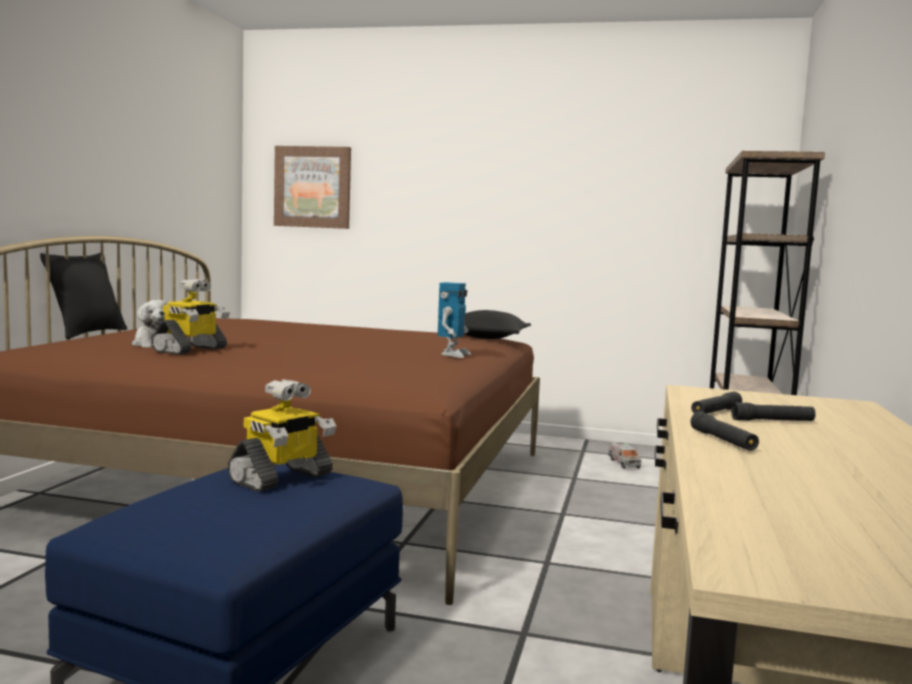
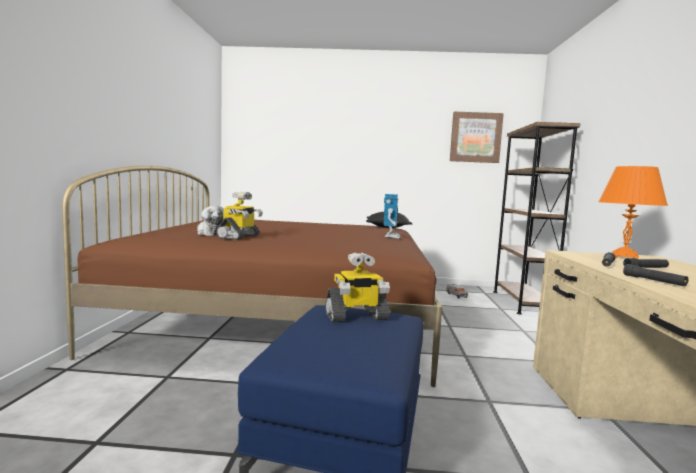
camera: 10 degrees left, 0 degrees up
(88, 333) = (152, 228): black pillow -> none
(281, 478) = (356, 317): toy robot -> toy robot turned 45 degrees clockwise
(313, 187) = (266, 141): picture -> picture (475, 137)
(782, 403) = (624, 258): none -> orange table lamp

